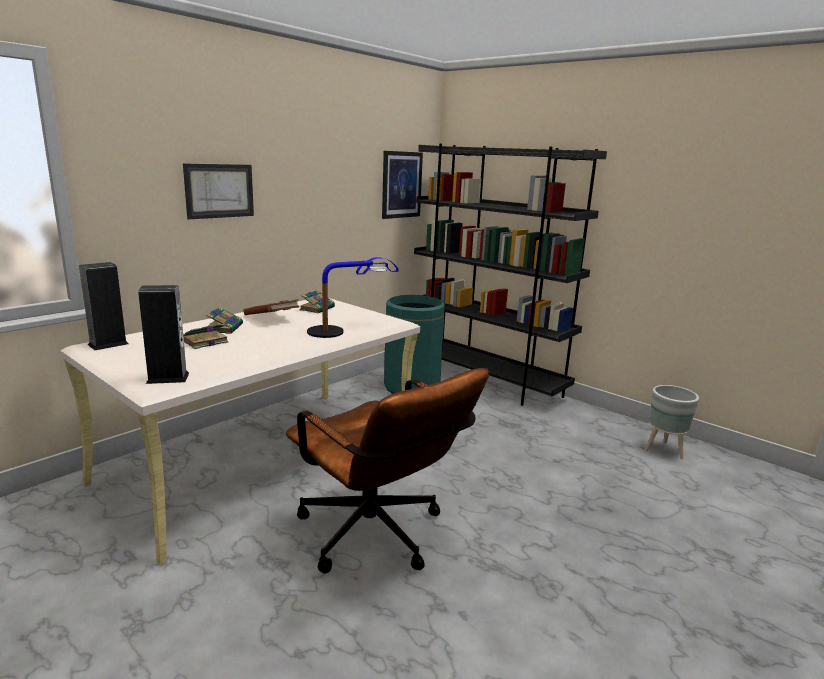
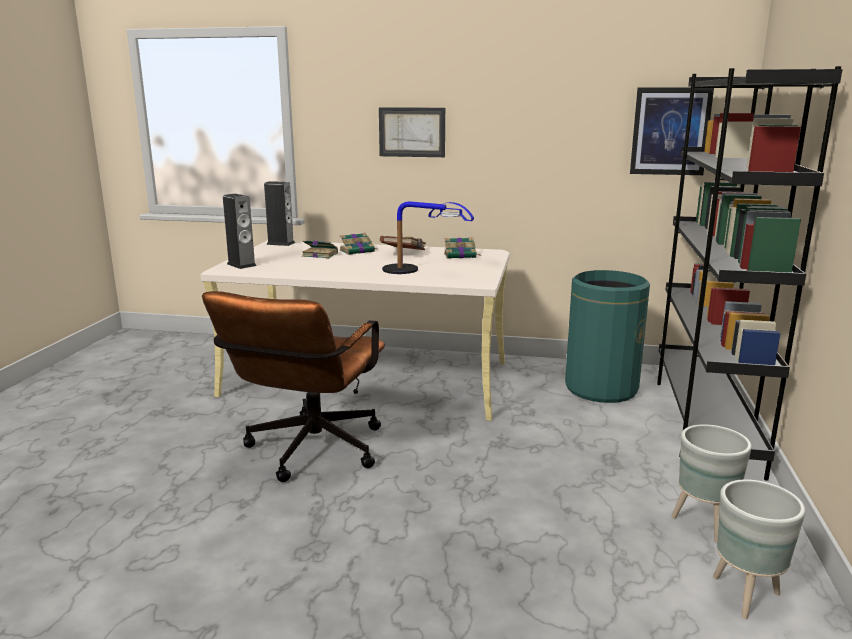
camera: 60 degrees right, 0 degrees up
(595, 431) = (702, 524): none -> grey planter

